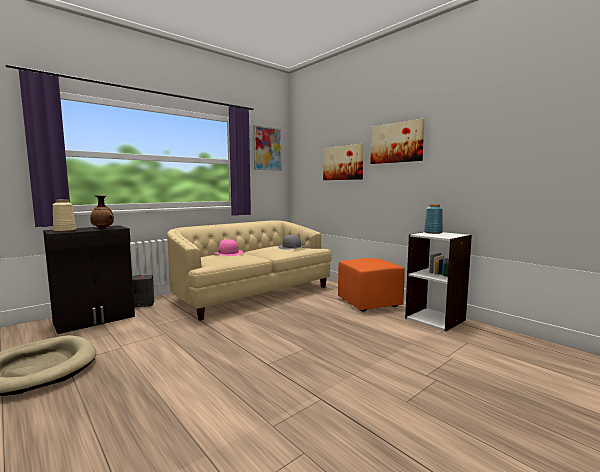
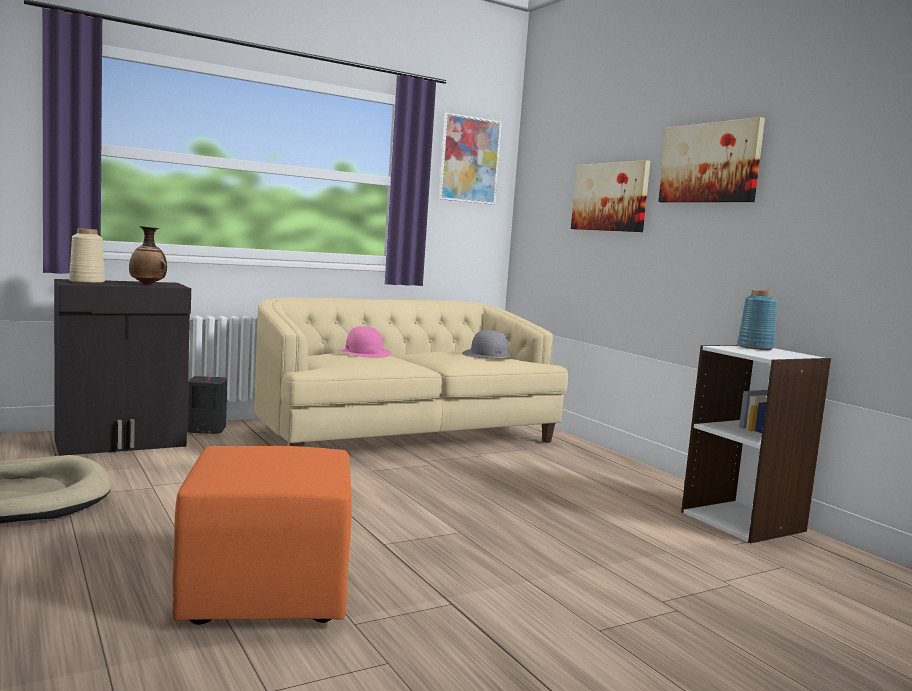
camera: 10 degrees right, 0 degrees up
(369, 303) = (625, 479): orange ottoman -> orange ottoman (268, 594)

